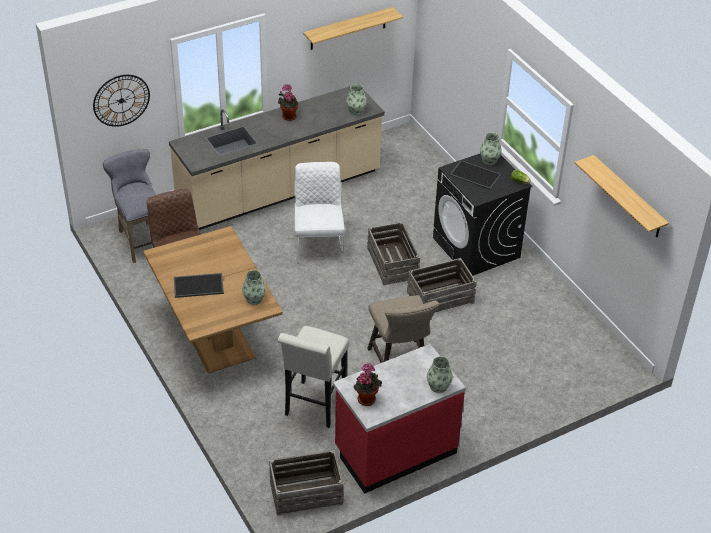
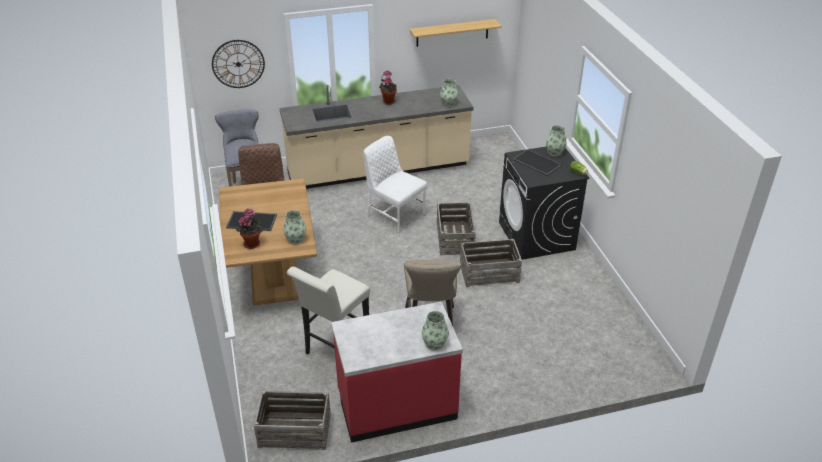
camera: 15 degrees right, 5 degrees down
(318, 245) = (394, 214): white chair -> white chair turned 60 degrees counterclockwise
(366, 398) = (357, 343): potted plant -> potted plant (252, 243)
(628, 198) = (673, 185): shelf -> none

